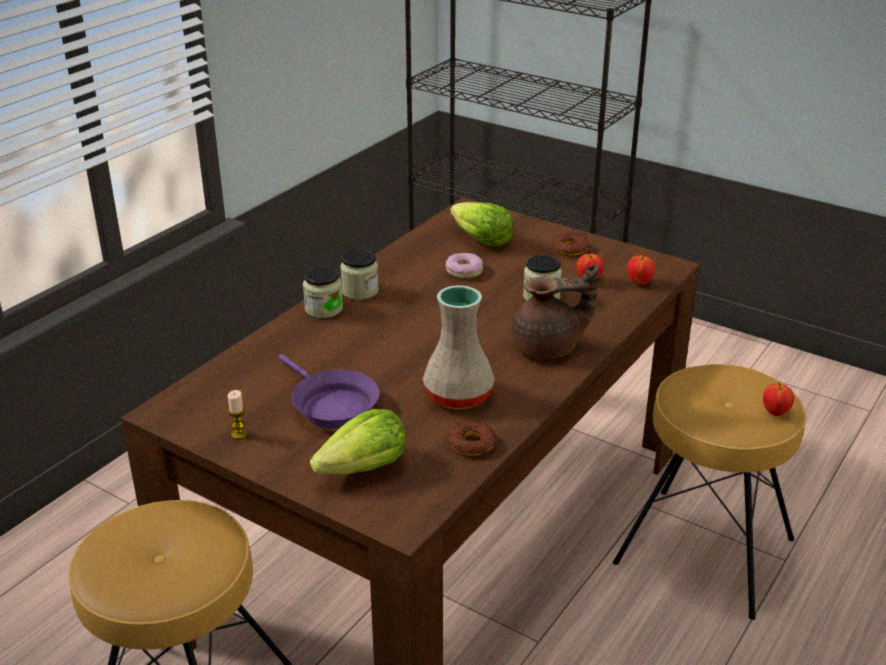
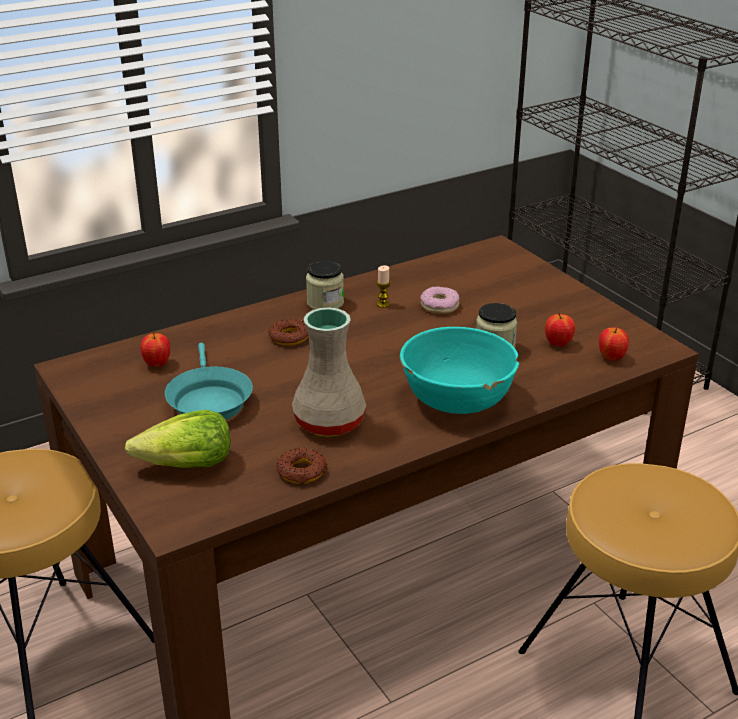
camera: 25 degrees right, 0 degrees up
(239, 434) = (111, 404): candle -> candle (383, 304)
(323, 309) = (278, 311): jar -> none
(331, 405) = (208, 400): purple frying pan -> turquoise frying pan
(480, 240) = (482, 279): lettuce -> none
(548, 348) = (457, 400): brown teapot -> turquoise bowl
(570, 249) = (567, 308): donut -> donut (289, 337)
(775, 412) = (695, 537): apple -> apple (157, 364)

